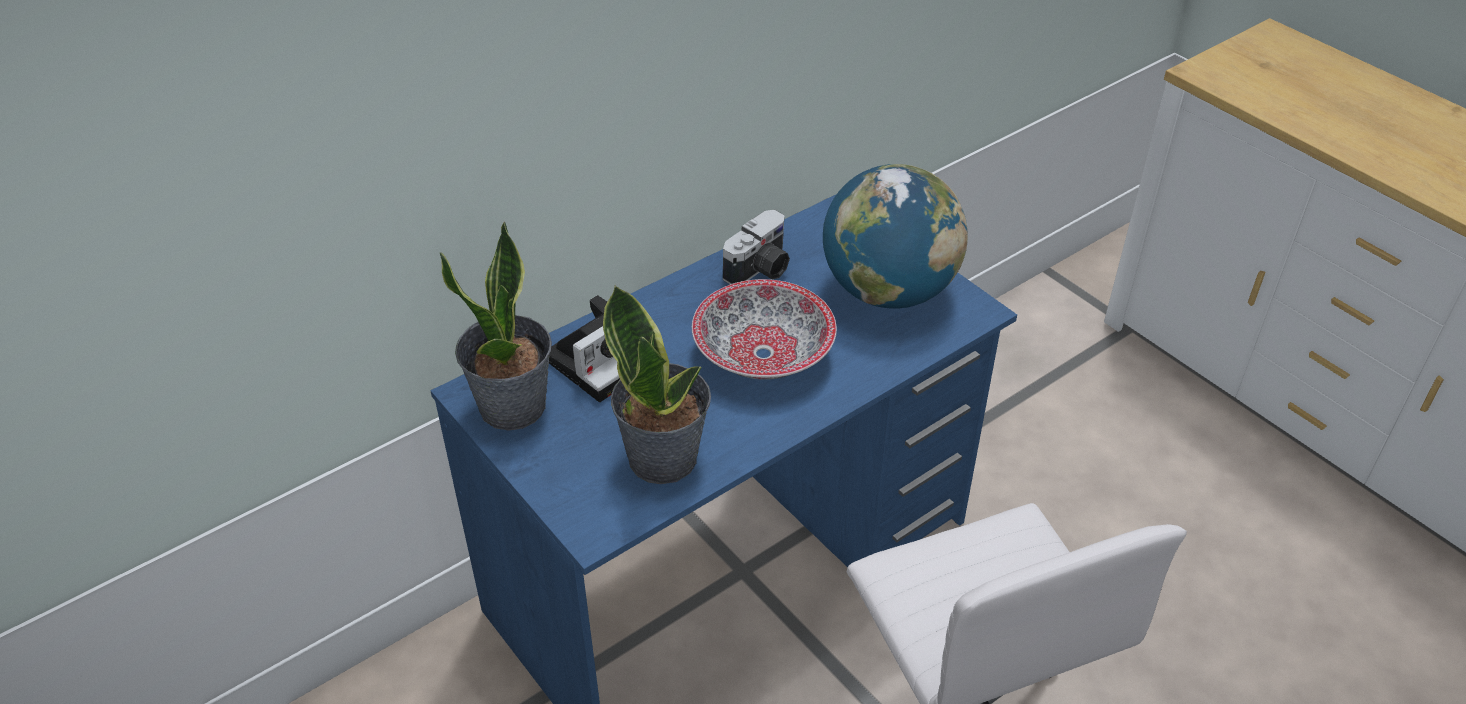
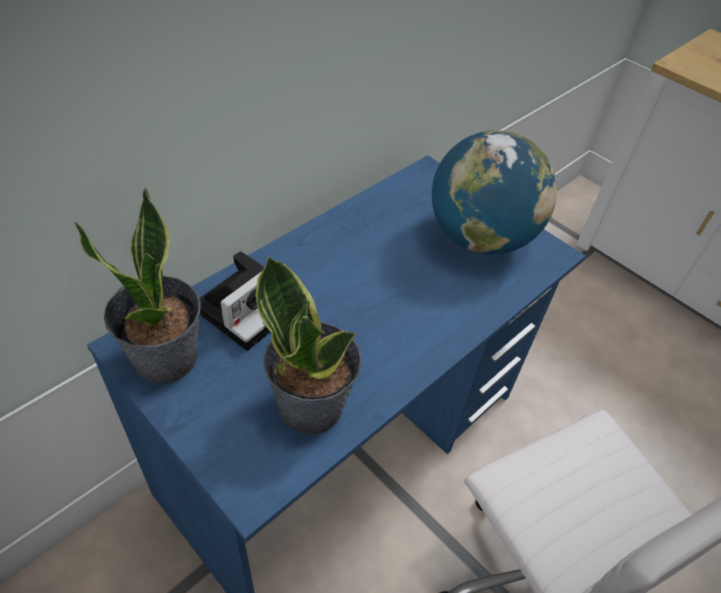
camera: 10 degrees left, 5 degrees up
(761, 269) = (373, 221): camera -> none
(764, 353) = (387, 297): bowl -> none

